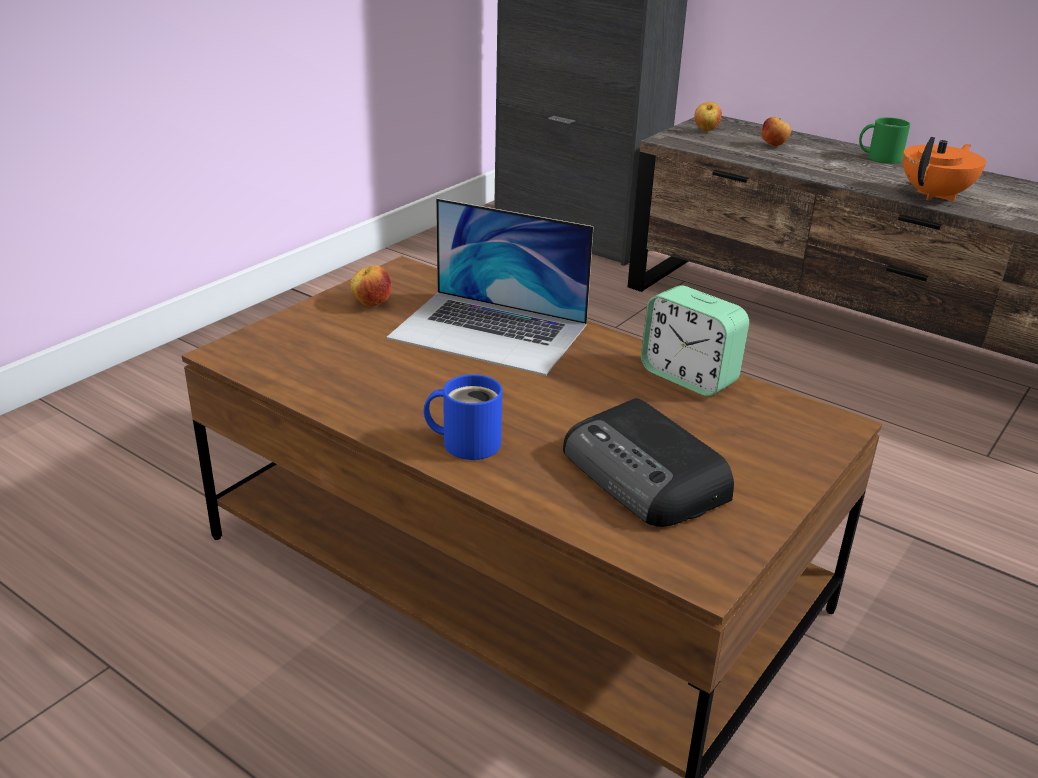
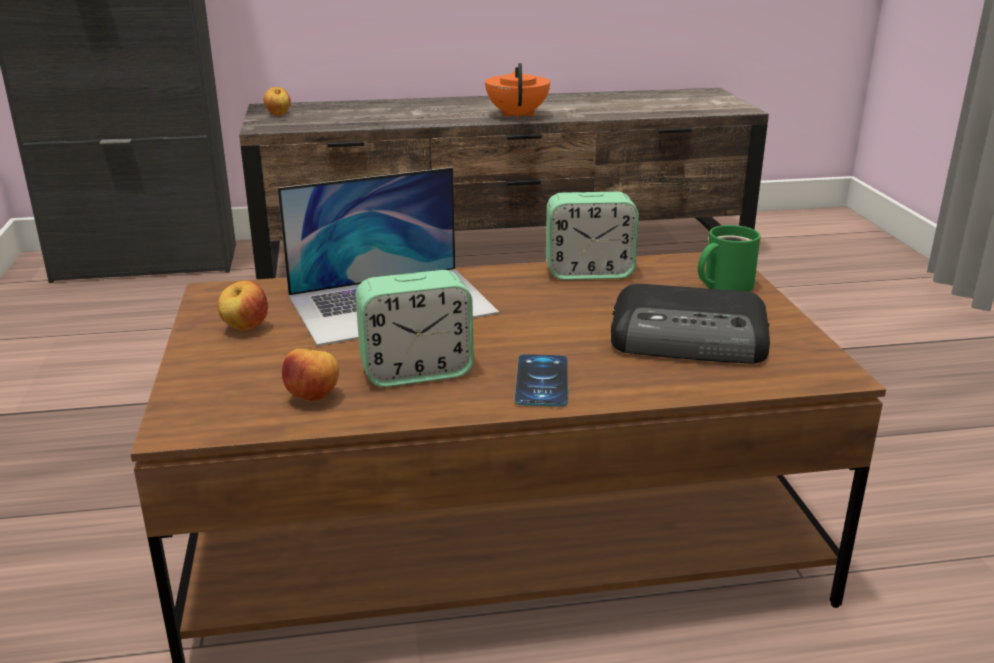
camera: 45 degrees left, 5 degrees down
(405, 389) = (416, 372): none -> alarm clock
(467, 442) = (542, 381): blue mug -> phone
(774, 146) = (352, 112): apple -> apple (313, 397)
(881, 157) = (438, 102): green mug -> green mug (723, 285)

